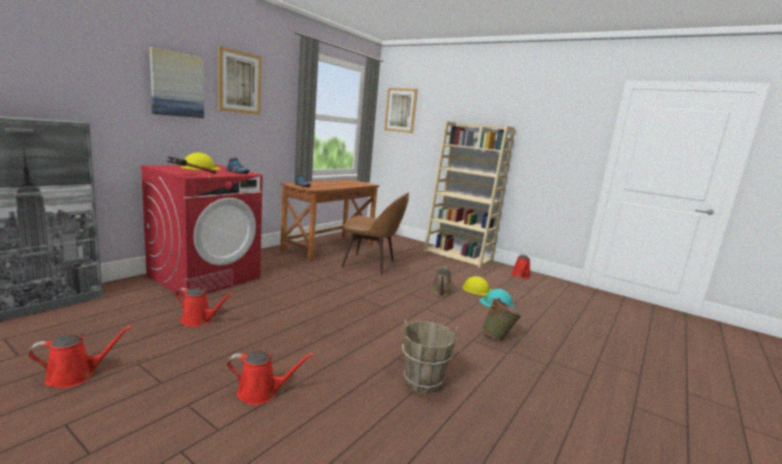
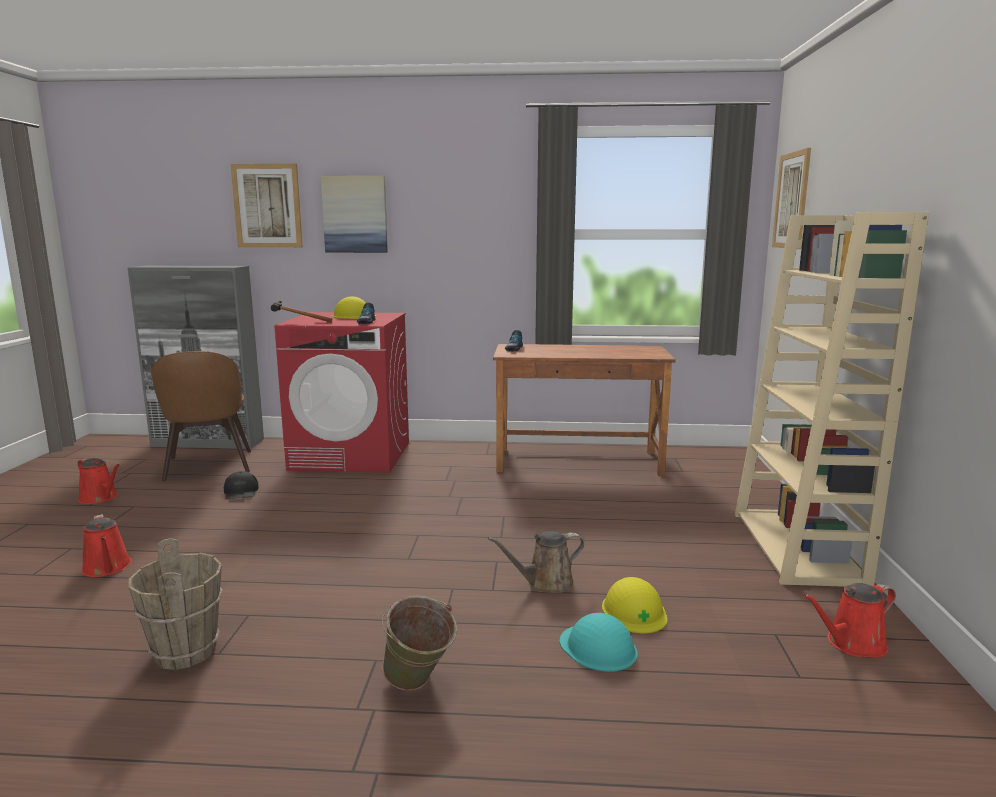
camera: 60 degrees right, 0 degrees up
(199, 320) = (241, 492): red watering can -> black cap
(239, 82) = (442, 198): picture -> picture (267, 206)
(371, 264) = (569, 502): brown chair -> brown chair (208, 466)

